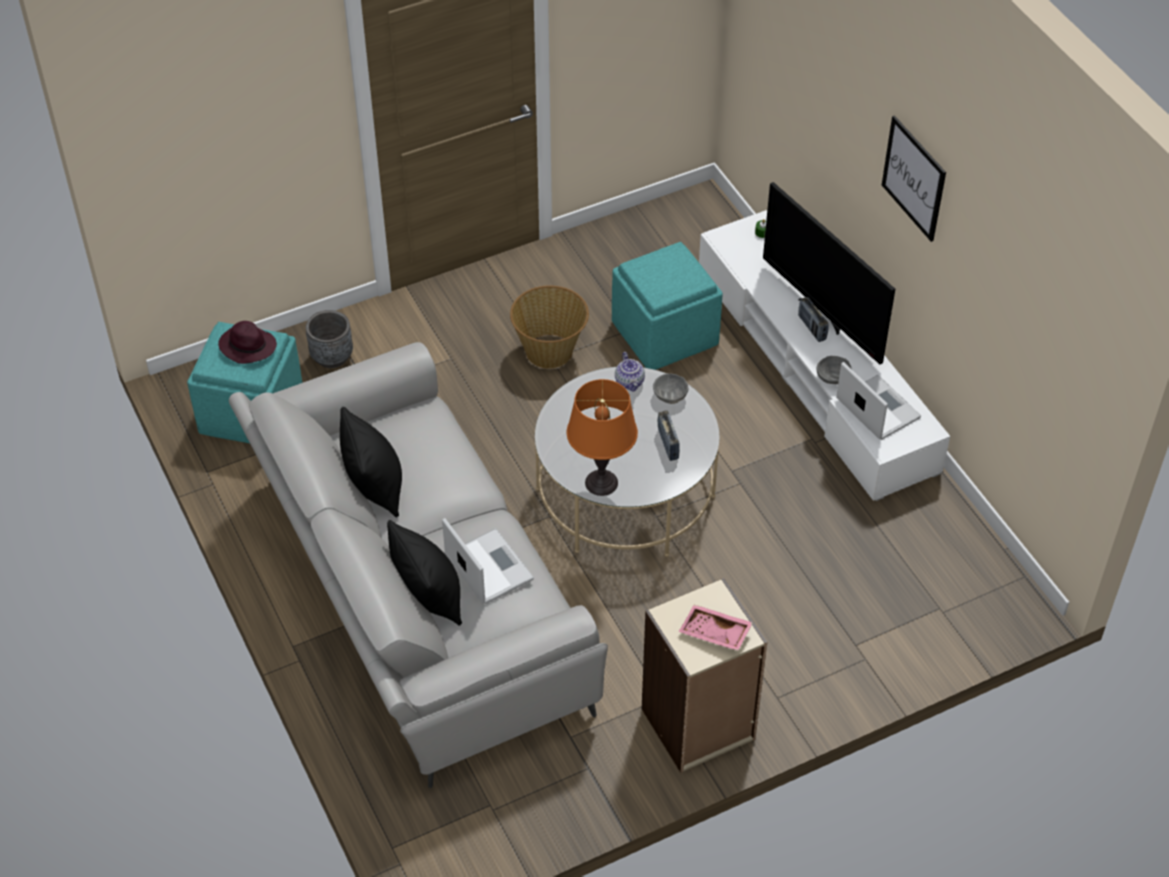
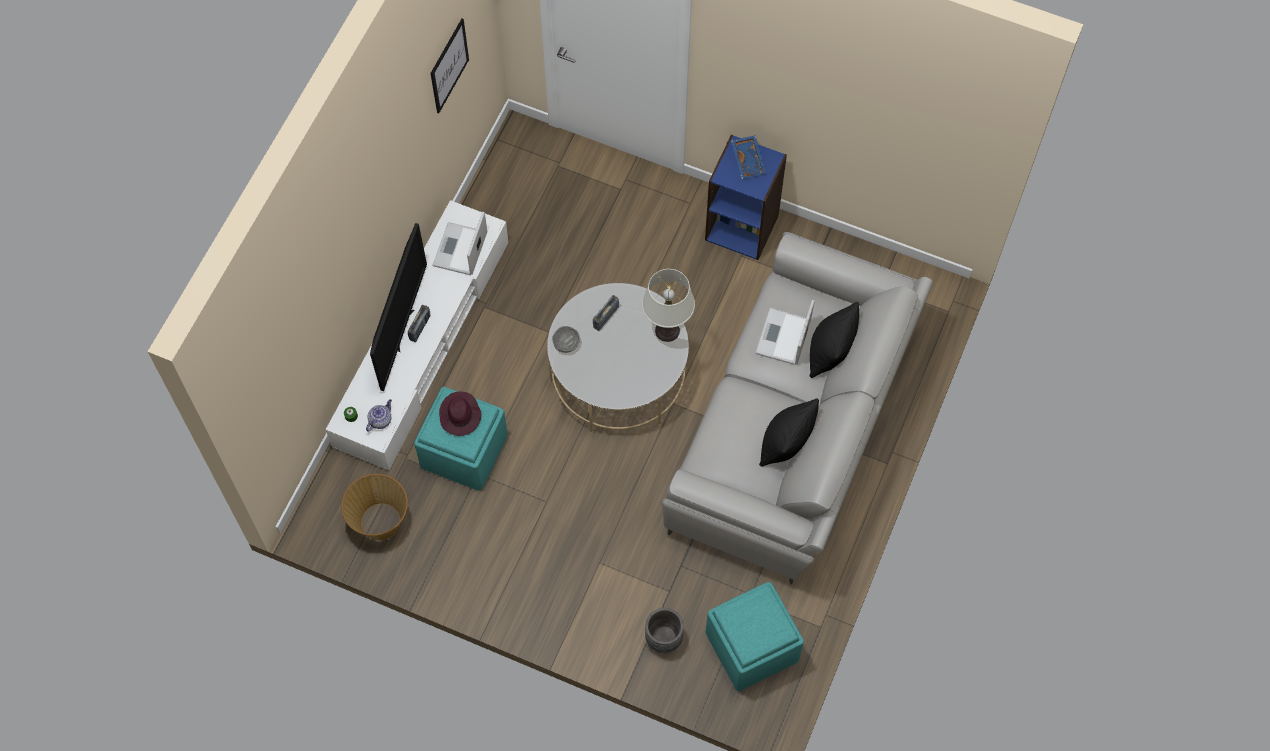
camera: 130 degrees left, 15 degrees up
(247, 346) = (748, 623): purple hat -> purple hat (460, 416)
(550, 351) = (540, 507): basket -> basket (380, 521)
(601, 483) = (667, 330): orange table lamp -> white table lamp
(630, 382) = (575, 373): teapot -> teapot (380, 420)
(698, 725) = (742, 227): beige bookcase -> blue bookcase
(714, 634) = (749, 160): pink tray -> blue tray
(832, 377) = (454, 289): grey bowl -> none
(914, 178) = (381, 185): picture -> picture (449, 65)

